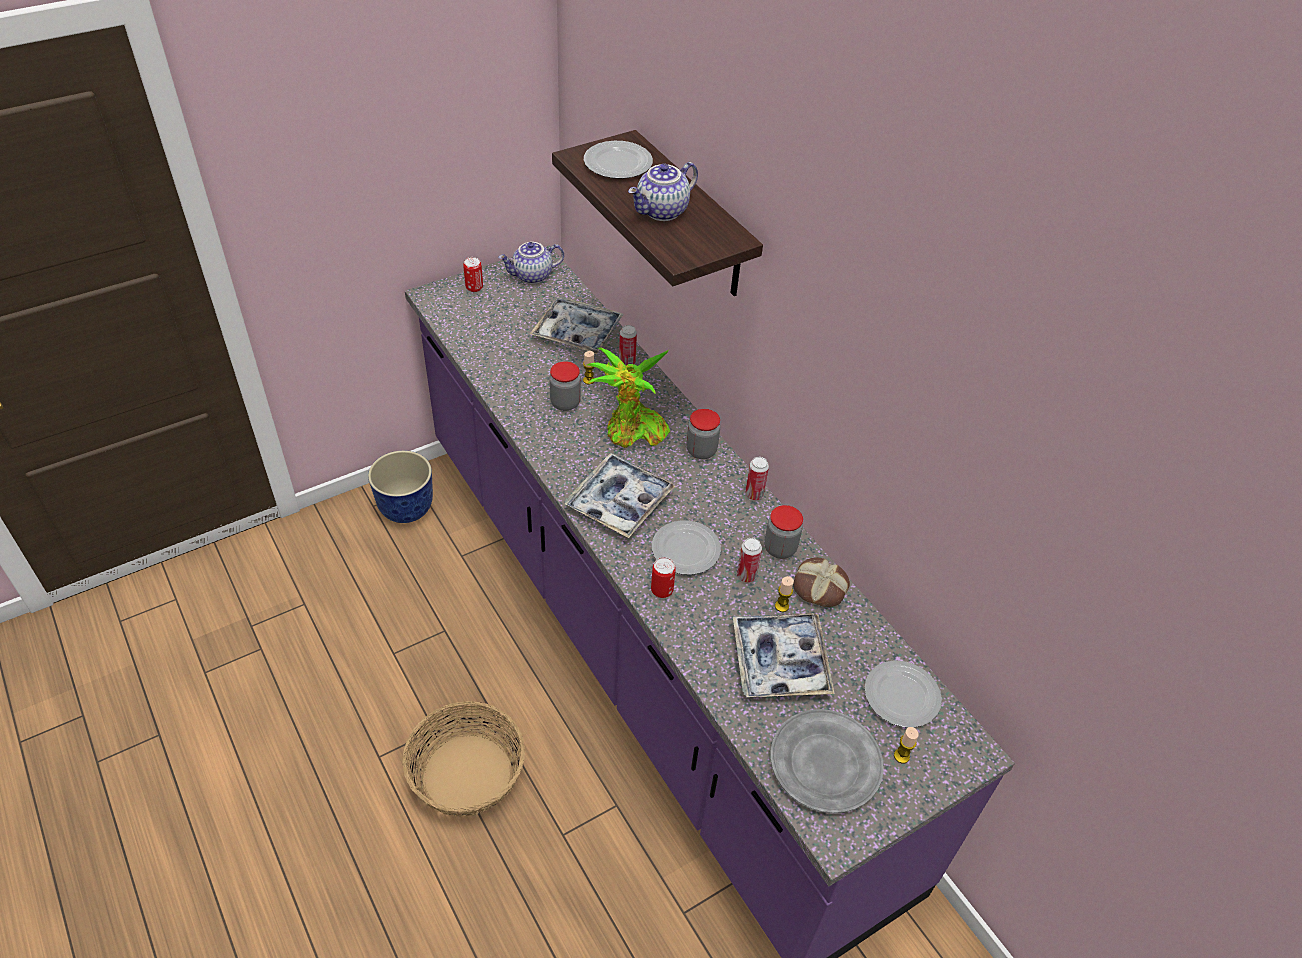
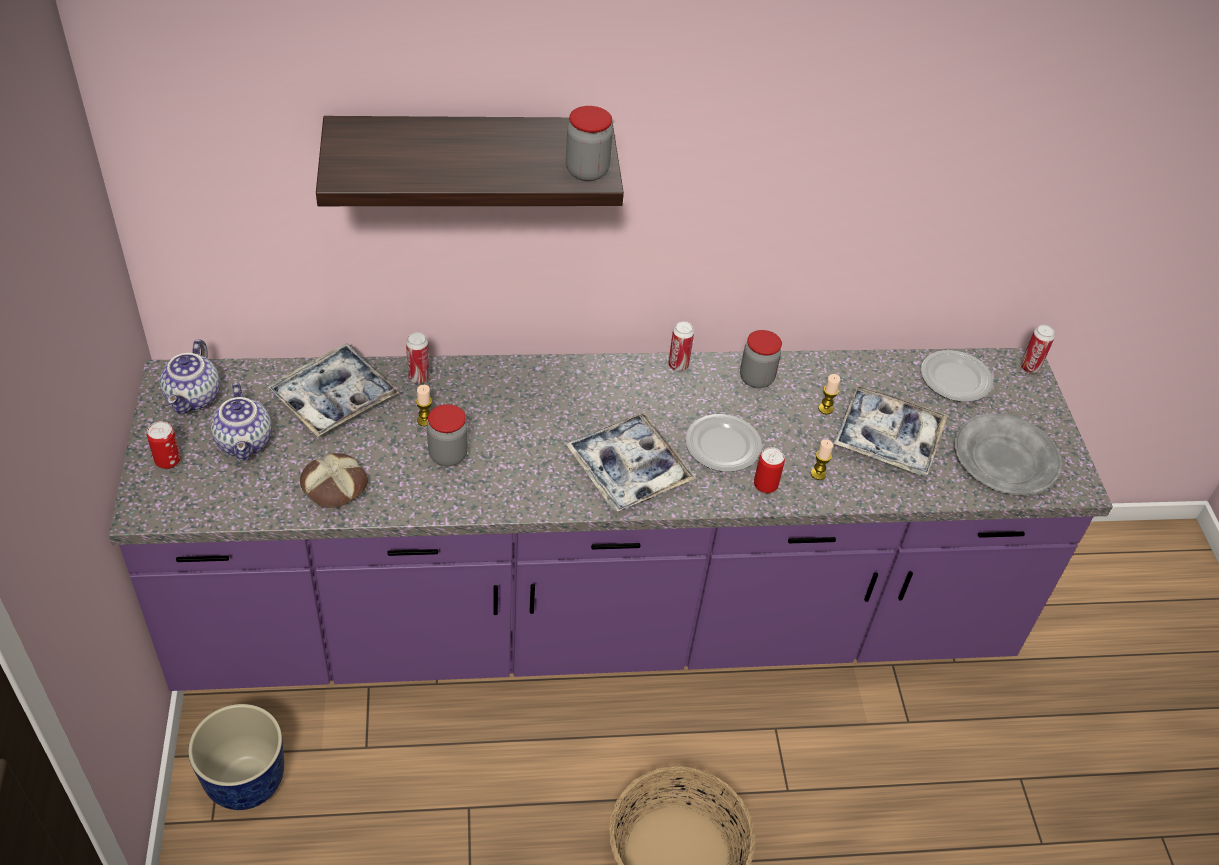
camera: 65 degrees left, 0 degrees up
(618, 163) = (385, 152): plate -> none
(632, 432) = (533, 418): potted plant -> none
(662, 212) = (506, 157): teapot -> teapot (246, 442)
(701, 450) = (595, 377): jar -> jar (587, 171)
(746, 576) = (777, 417): can -> can (1029, 368)
(819, 588) = (816, 374): bread -> bread (335, 487)
(901, 756) = (1013, 408): candle -> candle (818, 474)

